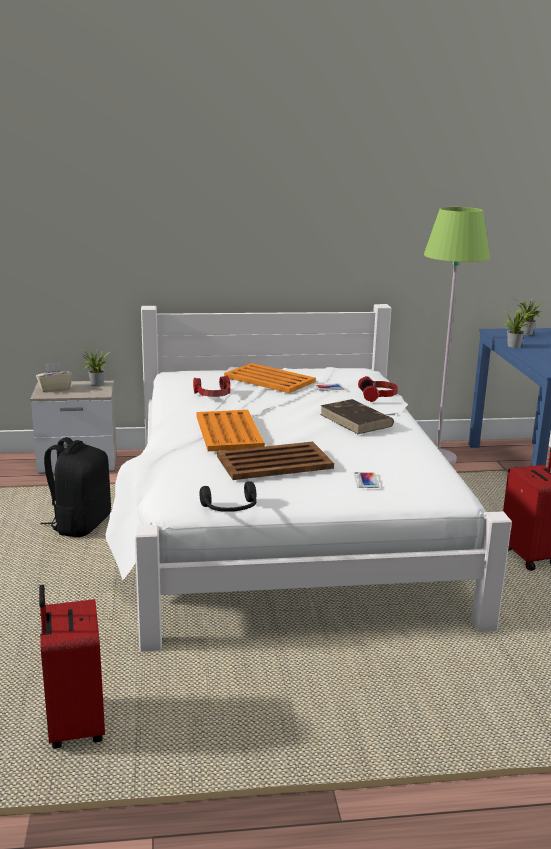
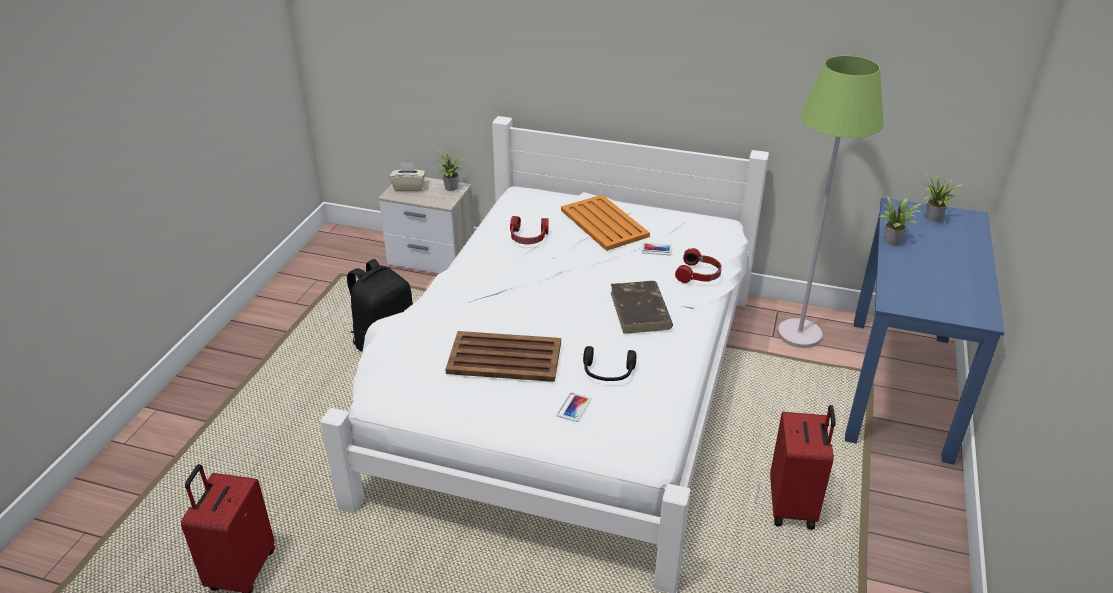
camera: 25 degrees right, 15 degrees up
(228, 432) = (497, 301): orange tray -> none
(230, 509) = (415, 413): black headphones -> black headphones (608, 373)

